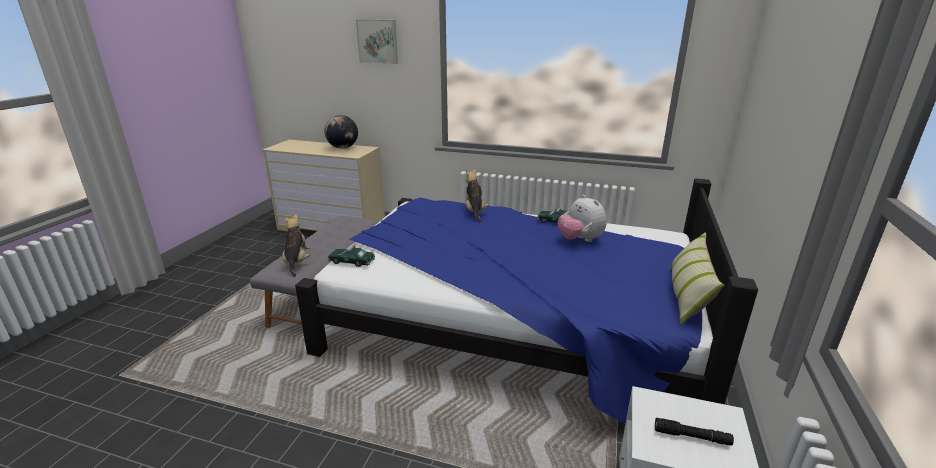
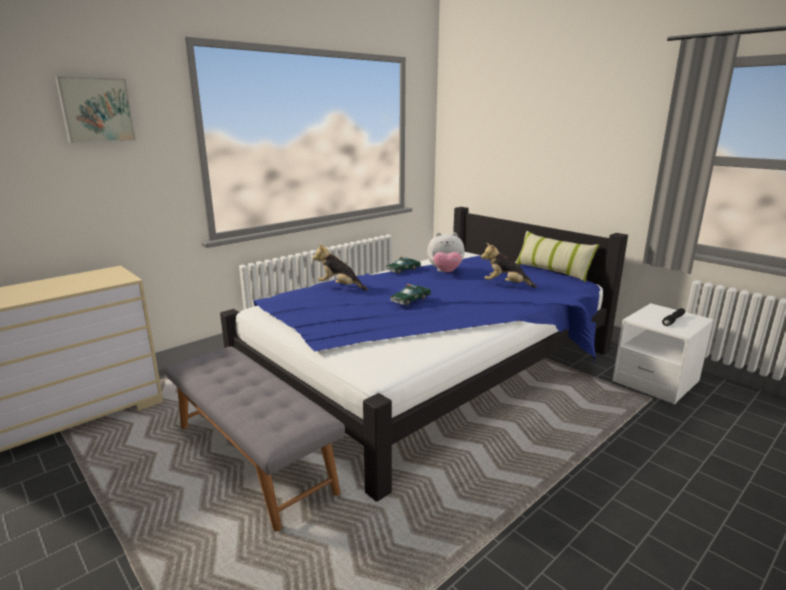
camera: 60 degrees left, 5 degrees down
(297, 262) = (278, 412): plush toy -> plush toy (506, 285)
(343, 147) = (70, 280): globe -> none
(351, 261) = (370, 361): toy car -> toy car (410, 300)

